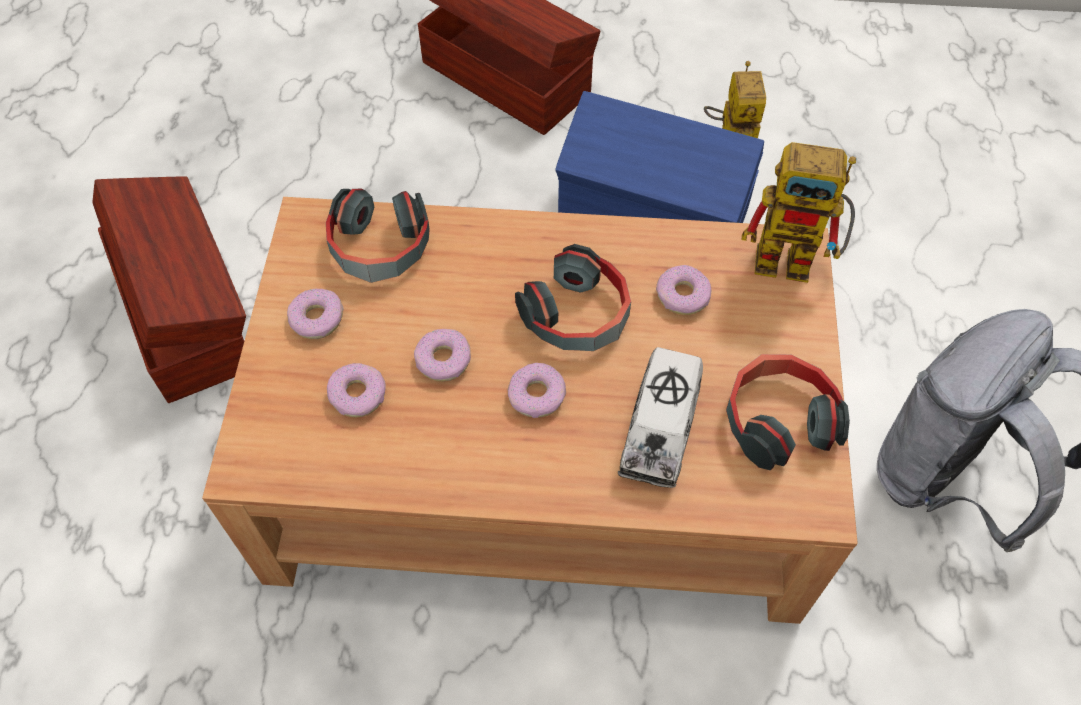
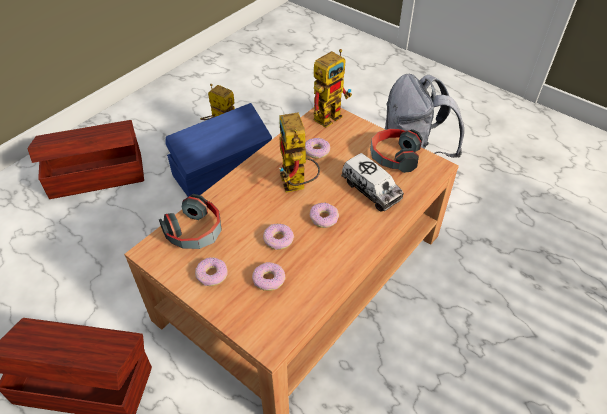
camera: 55 degrees left, 10 degrees down
(578, 315) = (297, 185): headphones -> toy robot

